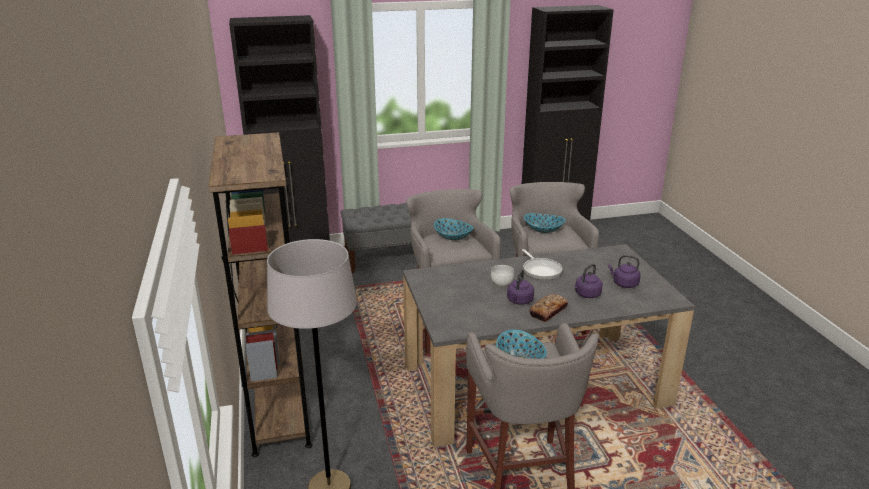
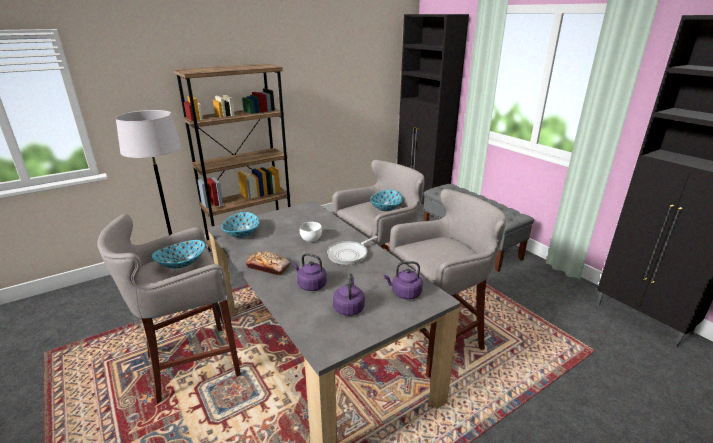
camera: 70 degrees right, 0 degrees up
(519, 301) = (282, 251): purple kettle -> purple kettle (404, 293)
(543, 230) = (444, 245): bowl -> bowl (242, 234)

